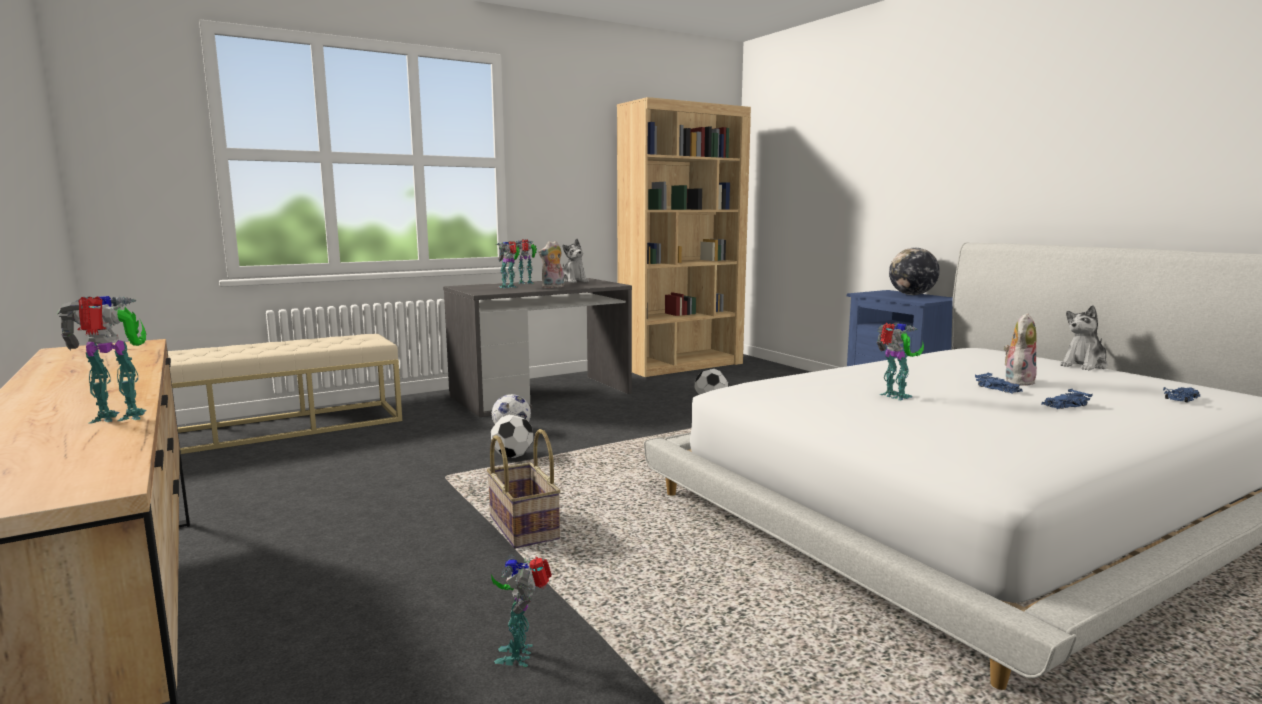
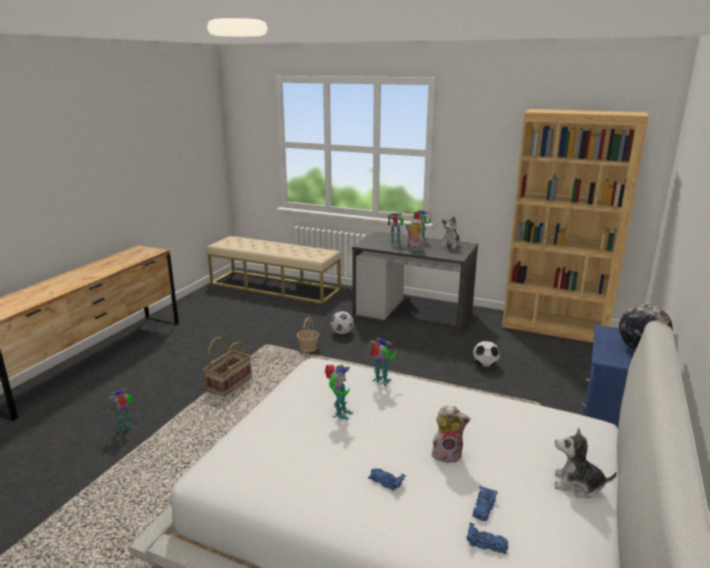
camera: 55 degrees right, 10 degrees up
(121, 418) = (53, 293): toy robot -> toy robot (381, 382)
(512, 456) = (308, 347): football -> basket
(998, 389) = (409, 448): blue toy car -> blue toy car (483, 508)

